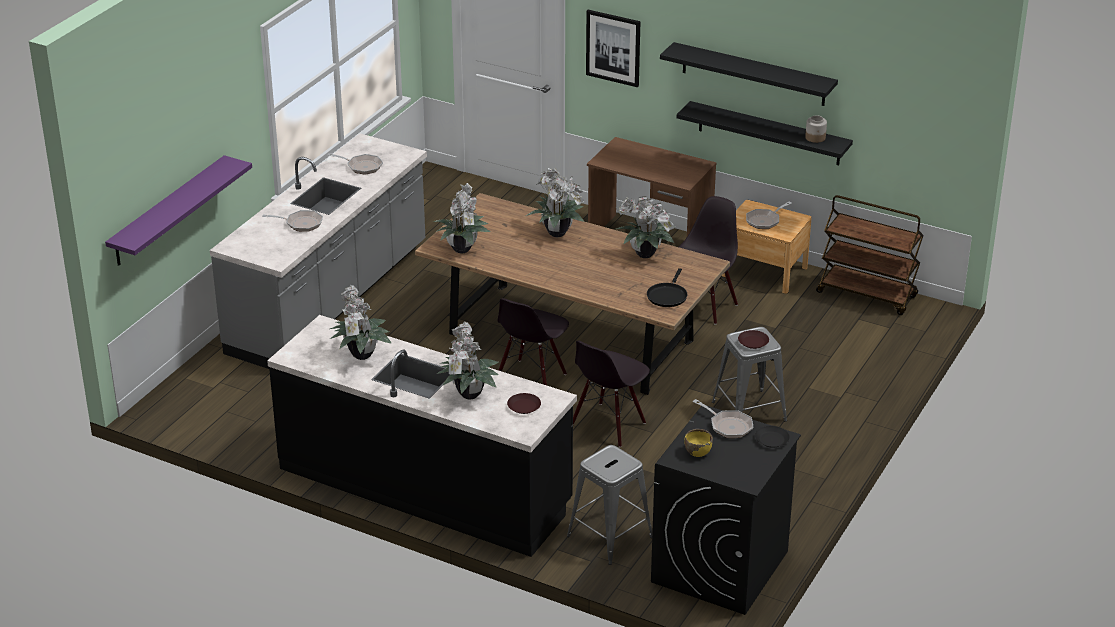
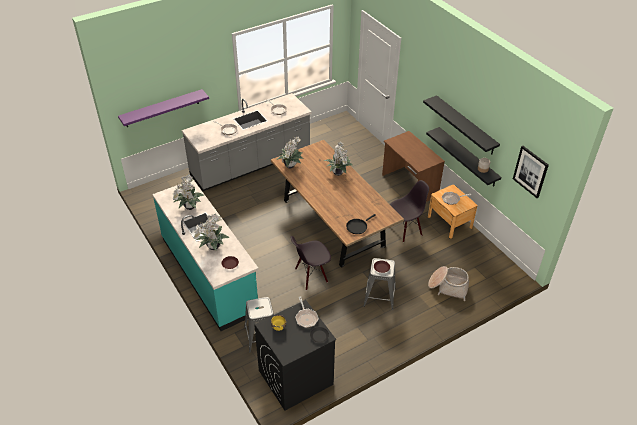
camera: 30 degrees right, 10 degrees up
(425, 486) = (209, 274): black counter -> turquoise counter
(531, 379) = (298, 237): black chair -> none
(613, 47) = (413, 88): picture -> picture (530, 171)
(646, 255) = (367, 200): potted plant -> none
(843, 359) = (448, 287): none -> basket
(867, 294) = (490, 255): brown cart -> none

